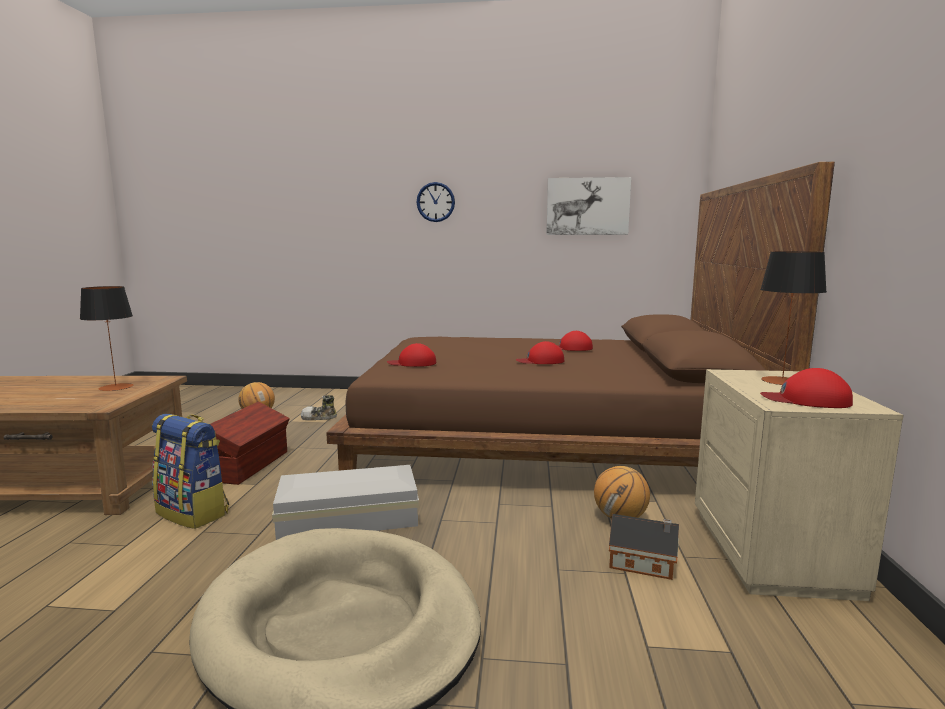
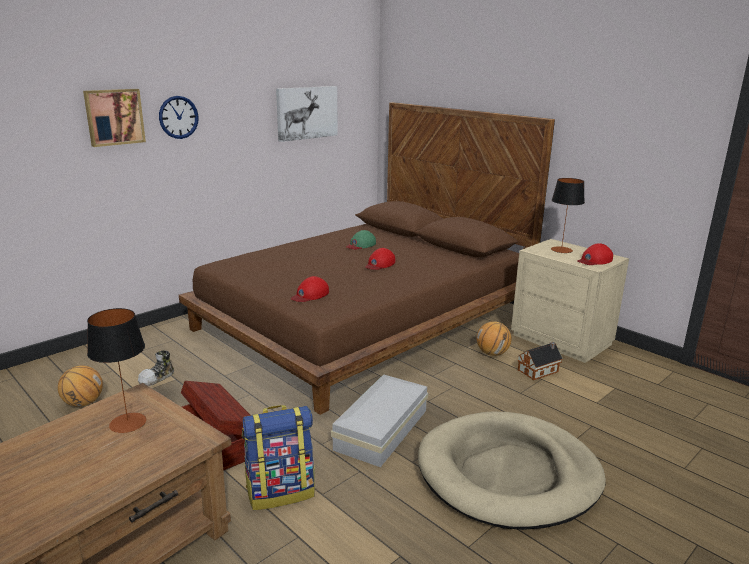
camera: 50 degrees left, 10 degrees up
(377, 198) = (114, 117): none -> picture
(571, 348) = (361, 245): red cap -> green cap

